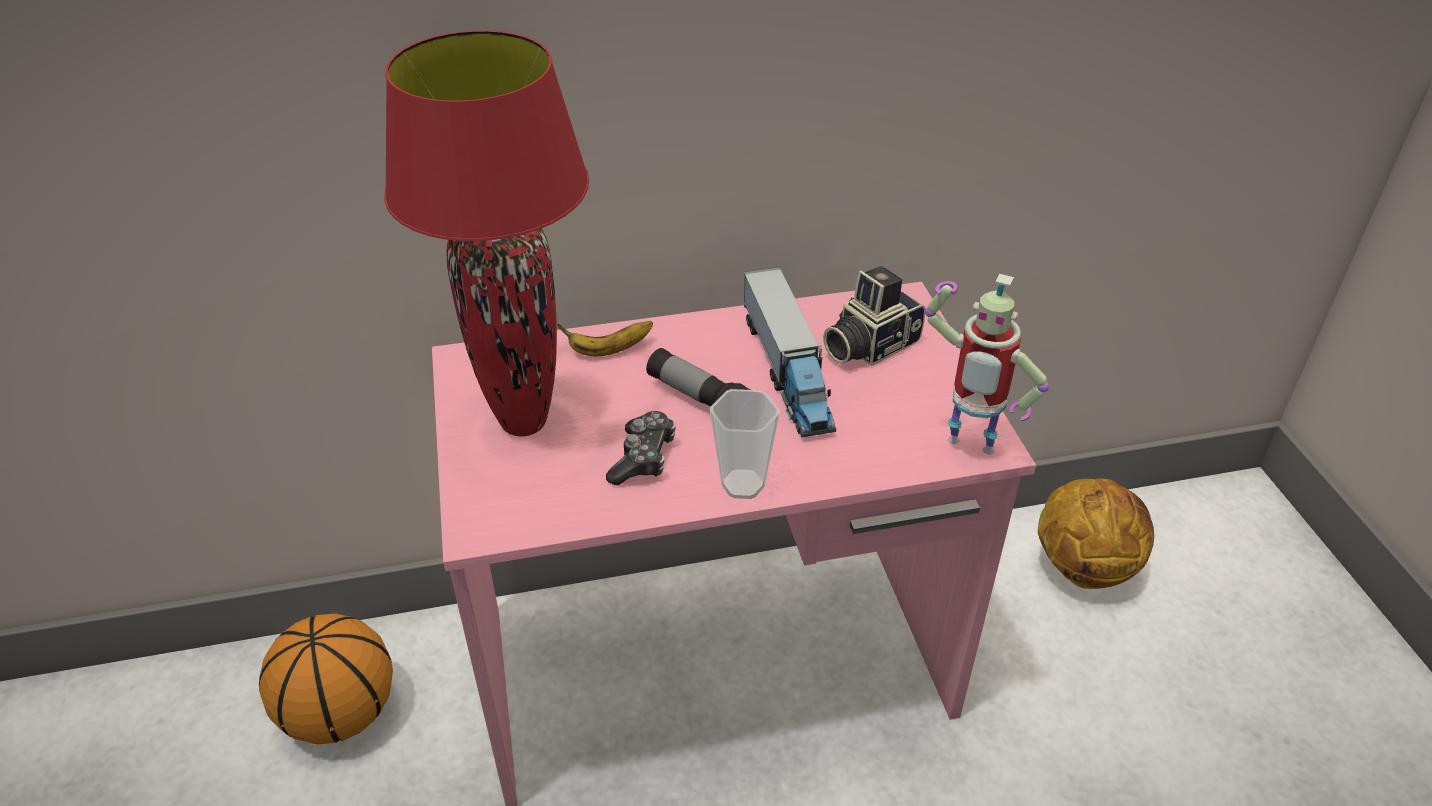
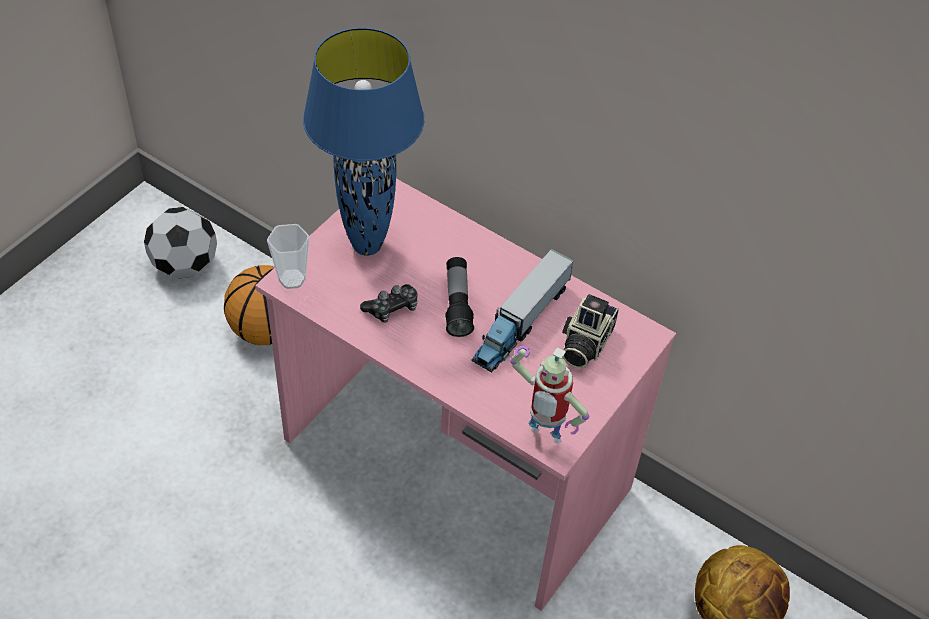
camera: 45 degrees right, 10 degrees up
(141, 734) = (185, 265): none -> football
(522, 423) = (366, 245): red table lamp -> blue table lamp
(609, 350) = (454, 238): banana -> none
(743, 484) = (415, 359): cup -> cup (292, 279)
(868, 345) = (584, 344): camera -> camera turned 75 degrees counterclockwise
(967, 449) = (543, 438): toy robot -> toy robot turned 45 degrees counterclockwise

